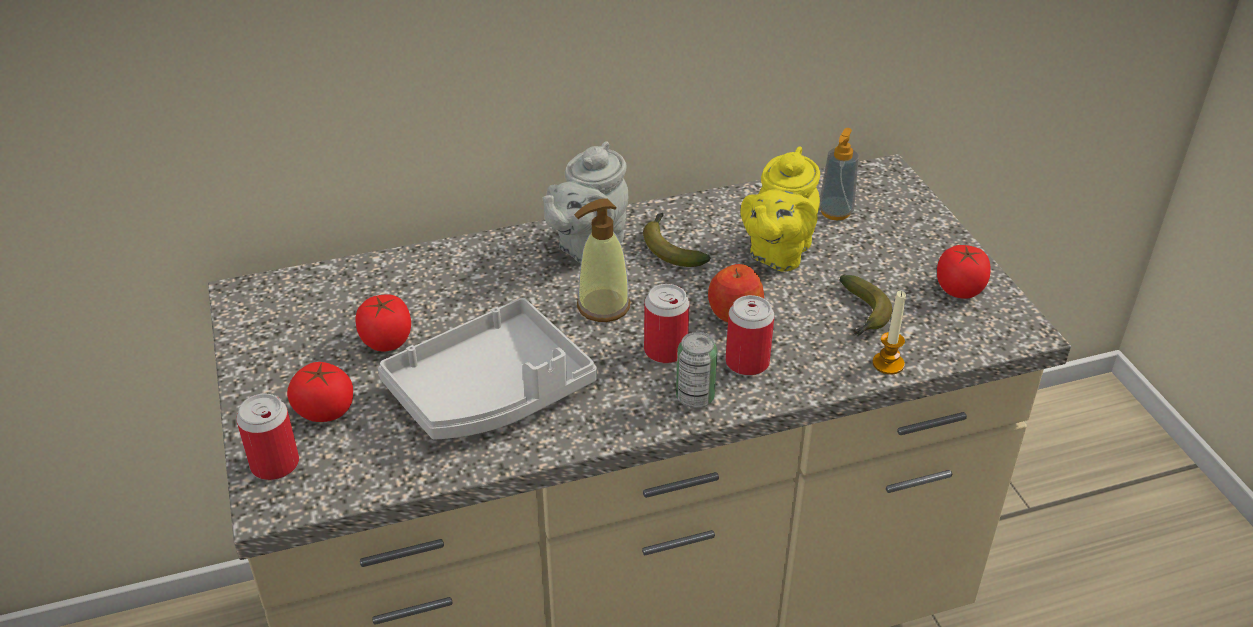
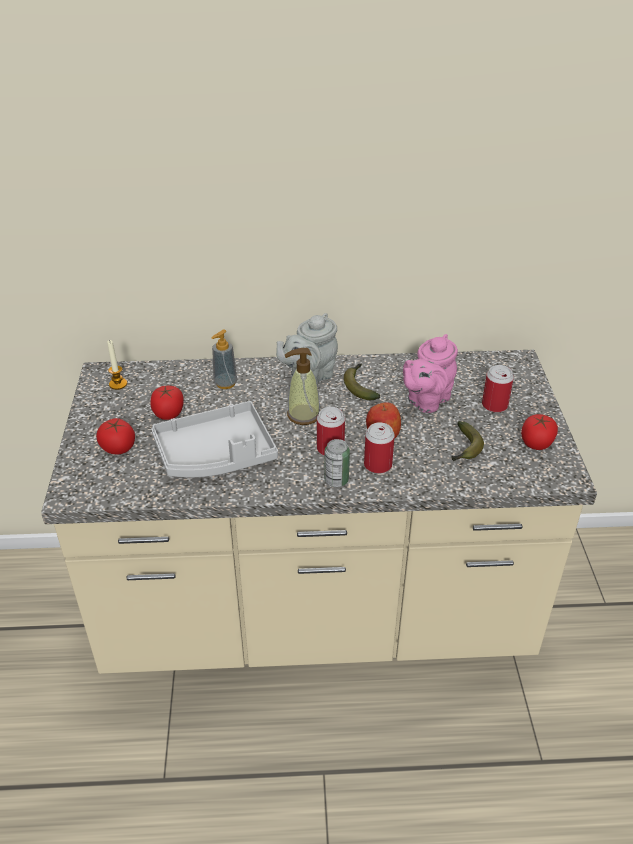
camera: 15 degrees right, 0 degrees up
(275, 464) = (79, 473): can -> can (494, 405)
(777, 253) = (426, 400): yellow teapot -> pink teapot
(835, 212) = (475, 380): soap dispenser -> soap dispenser (225, 383)
(888, 364) = (468, 482): candle -> candle (118, 384)

